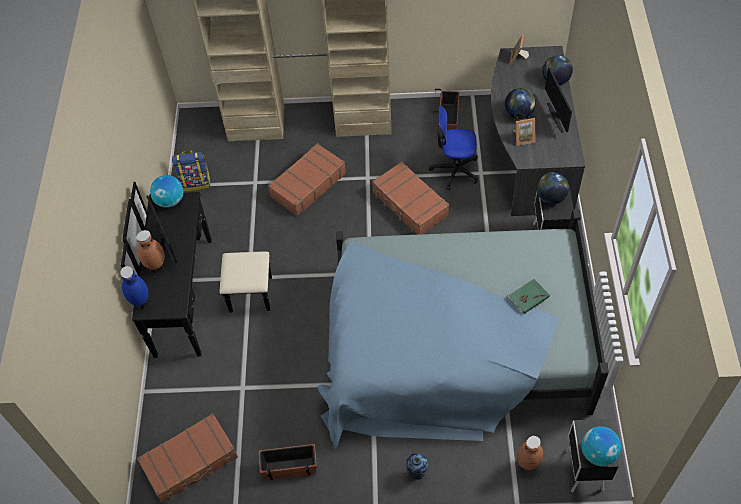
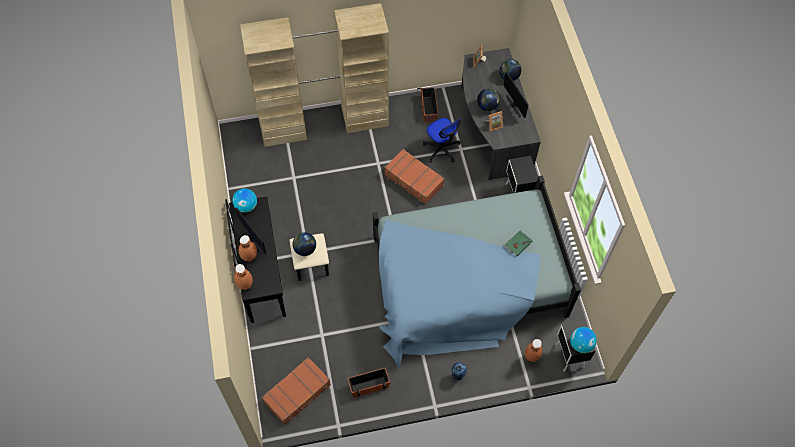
camera: 15 degrees left, 5 degrees up
(140, 303) = (245, 287): blue vase -> brown vase
(196, 182) = (248, 183): backpack -> none
(307, 185) = (334, 174): brown suitcase -> none
(455, 170) = (441, 149): office chair -> office chair turned 120 degrees counterclockwise
(550, 198) = (519, 167): globe -> globe (305, 249)

